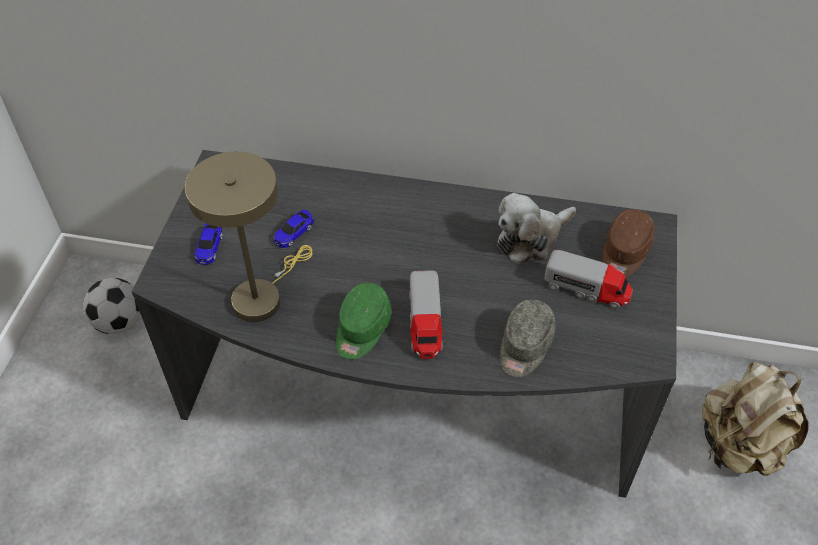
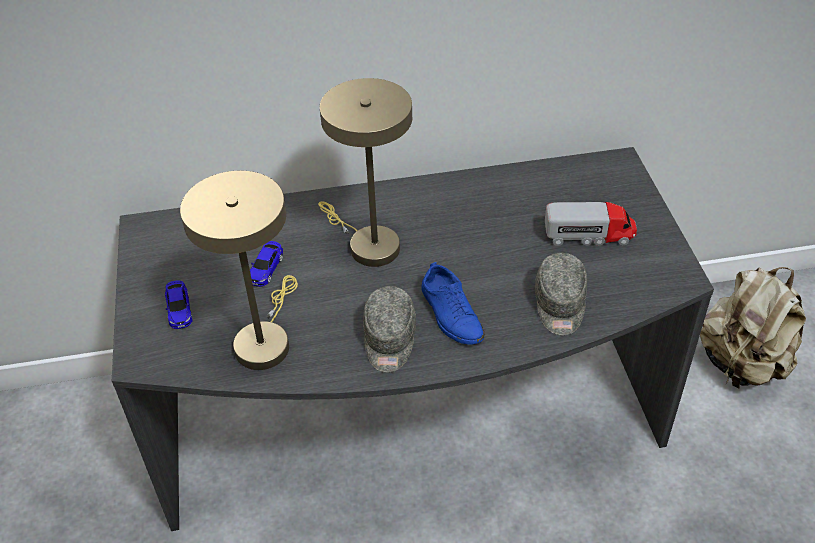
camera: 20 degrees left, 5 degrees down
(119, 322) = (50, 452): football -> none
(362, 329) = (389, 340): green cap -> grey cap
(387, 237) = (368, 244): none -> beige table lamp
(425, 324) = (451, 314): toy truck -> blue shoe
(531, 238) = (511, 205): plush toy -> none
(624, 253) = (605, 193): brown cap -> none

